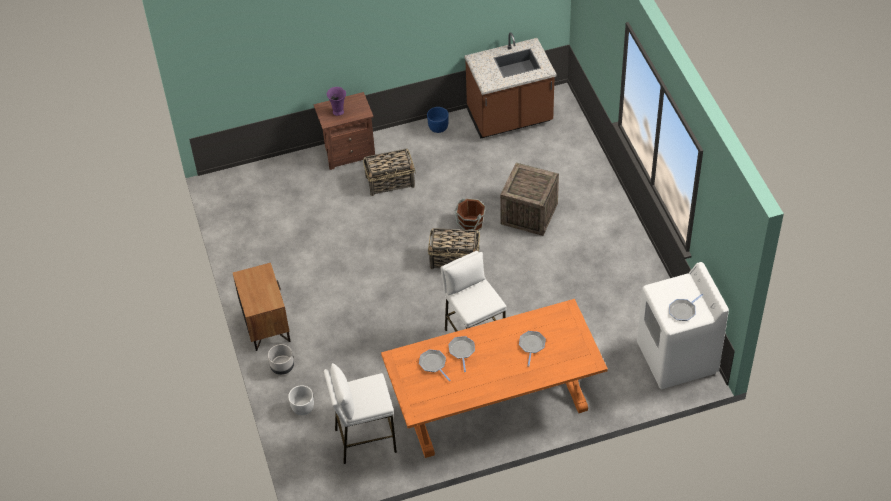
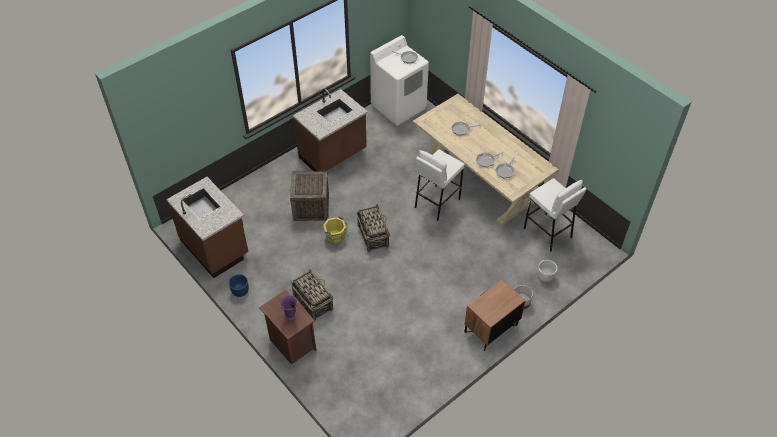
camera: 115 degrees left, 0 degrees up
(471, 224) = (335, 237): brown bucket -> yellow bucket
(494, 402) = (480, 178): orange dining table -> beige dining table
(609, 258) = (333, 155): none -> brown counter

